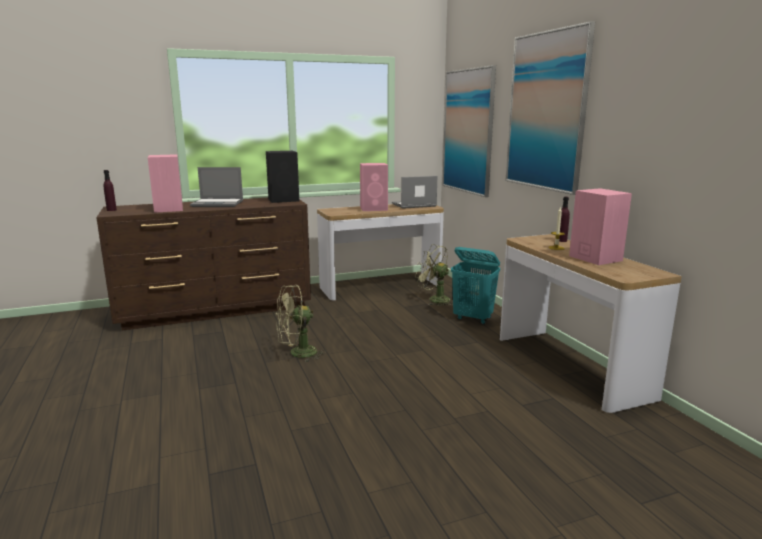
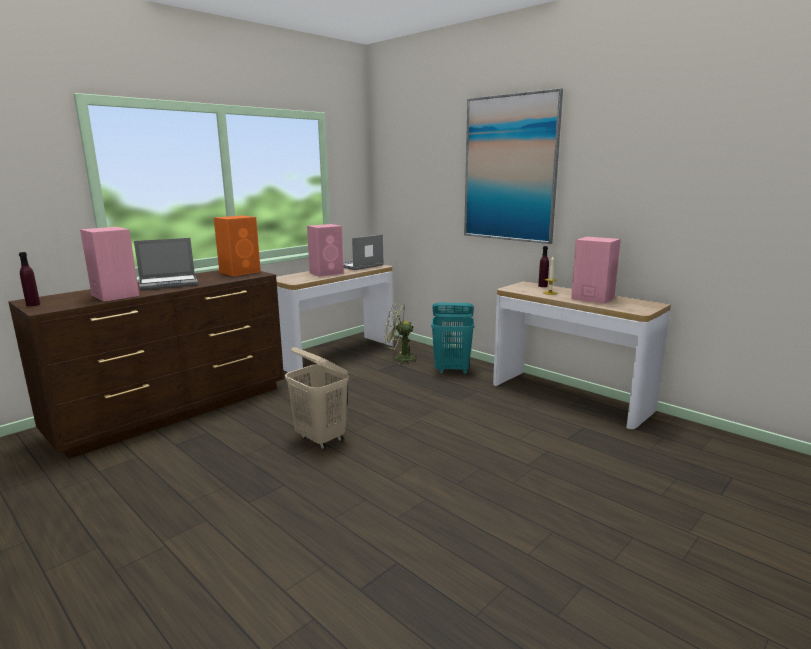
camera: 25 degrees left, 0 degrees up
(284, 200) = (241, 272): black speaker -> orange speaker
(297, 354) = (321, 439): green fan -> beige laundry basket
(468, 131) = (407, 189): picture -> none

